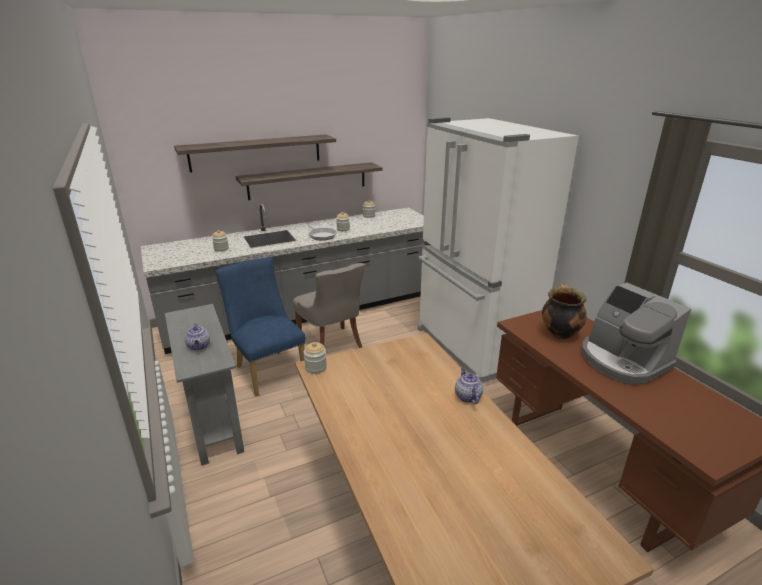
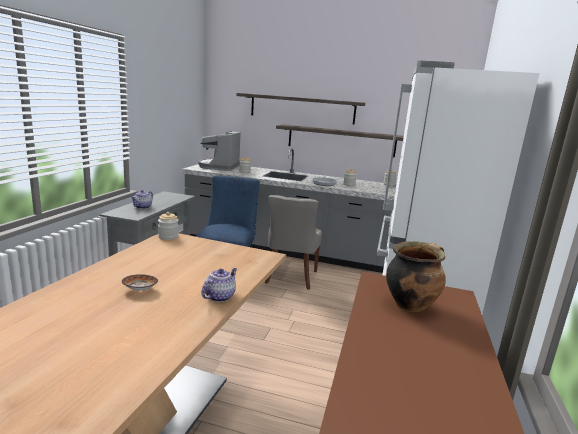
camera: 40 degrees right, 10 degrees down
(414, 428) = (140, 290): none -> bowl
(622, 360) = (441, 357): coffee machine -> coffee machine (219, 167)

